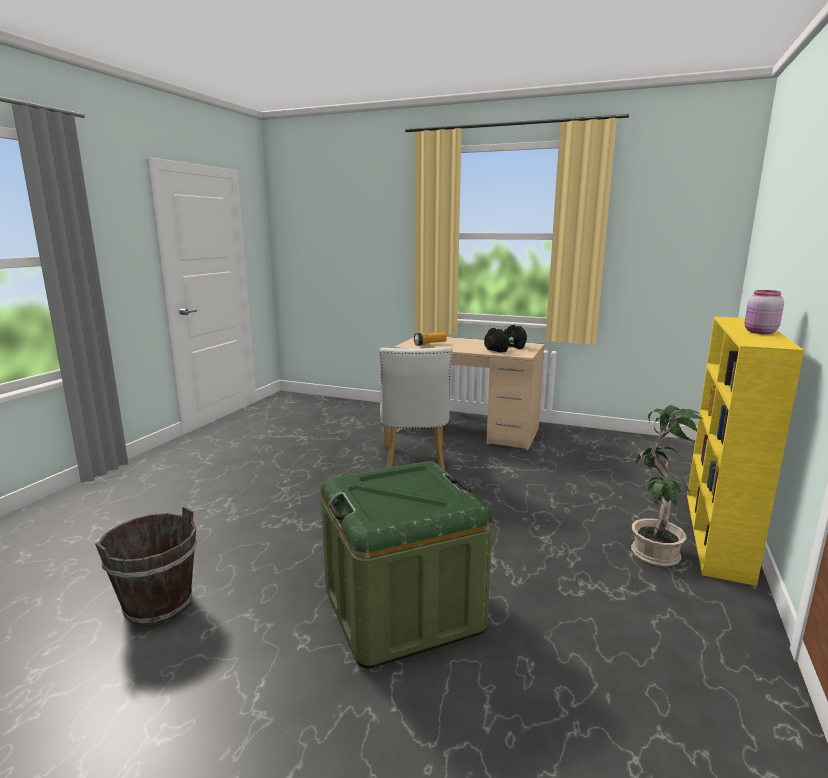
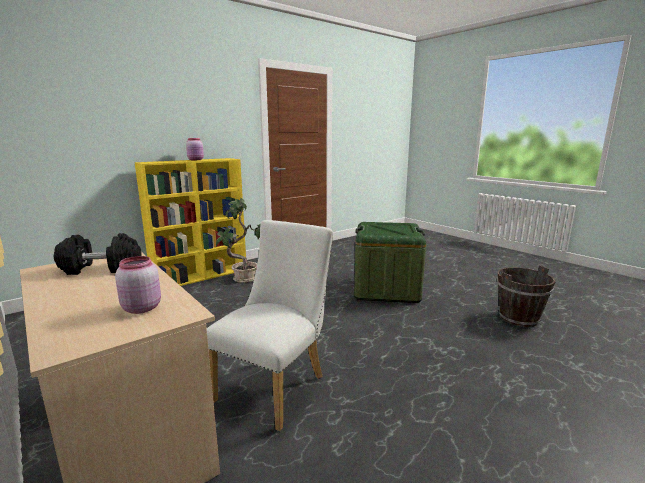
camera: 150 degrees left, 0 degrees up
(430, 344) = (141, 308): flashlight -> pink jar

